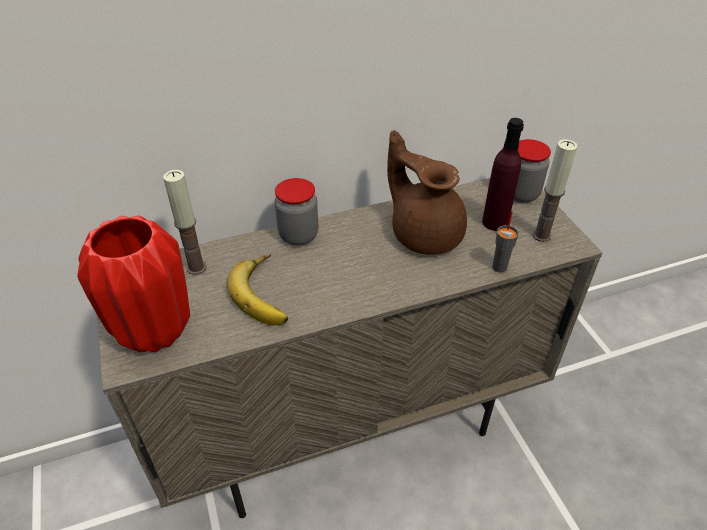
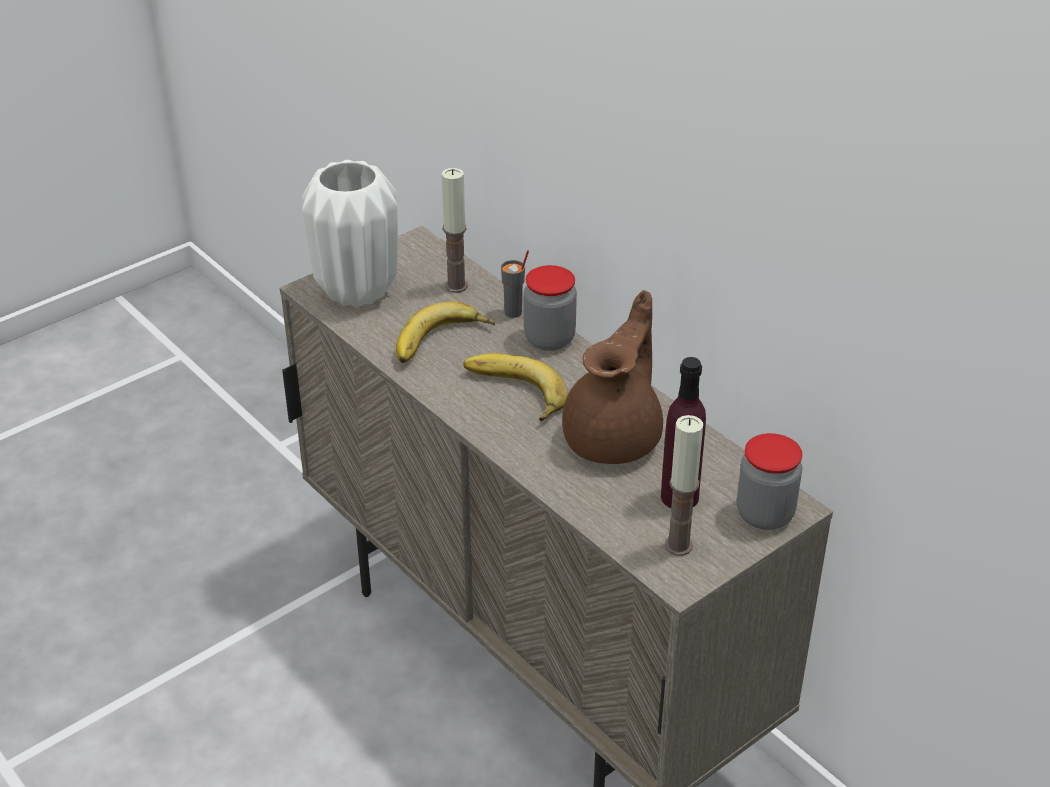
camera: 70 degrees right, 5 degrees down
(155, 331) = (358, 291): red vase -> white vase
(352, 270) = (512, 394): none -> banana
(499, 267) = (588, 513): grey cup -> grey cup (513, 312)

